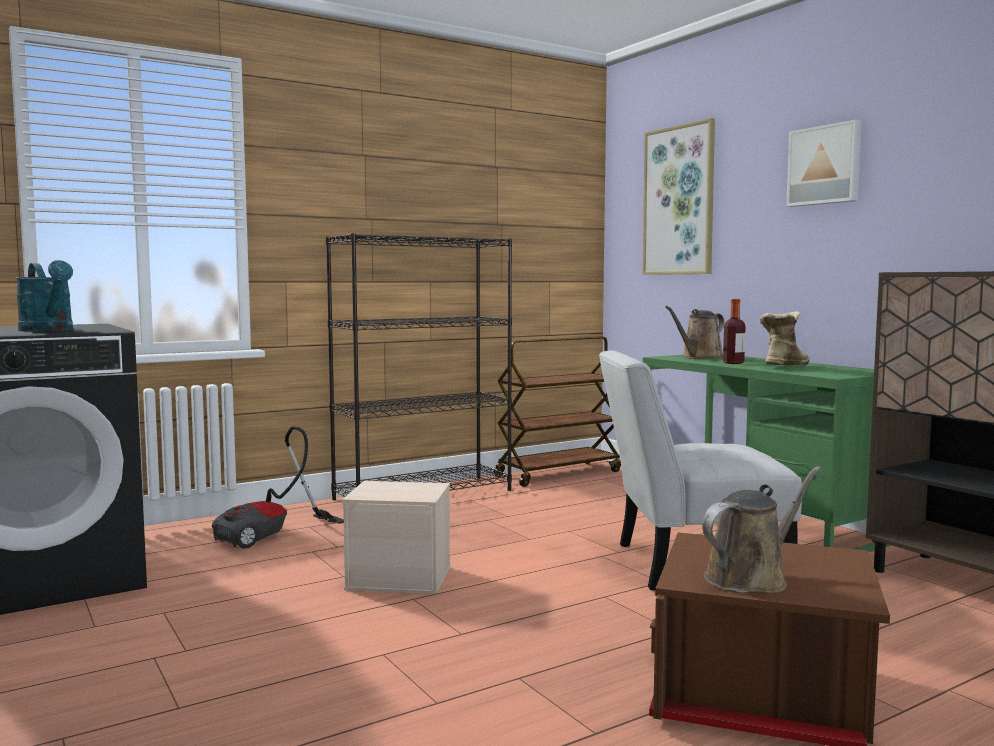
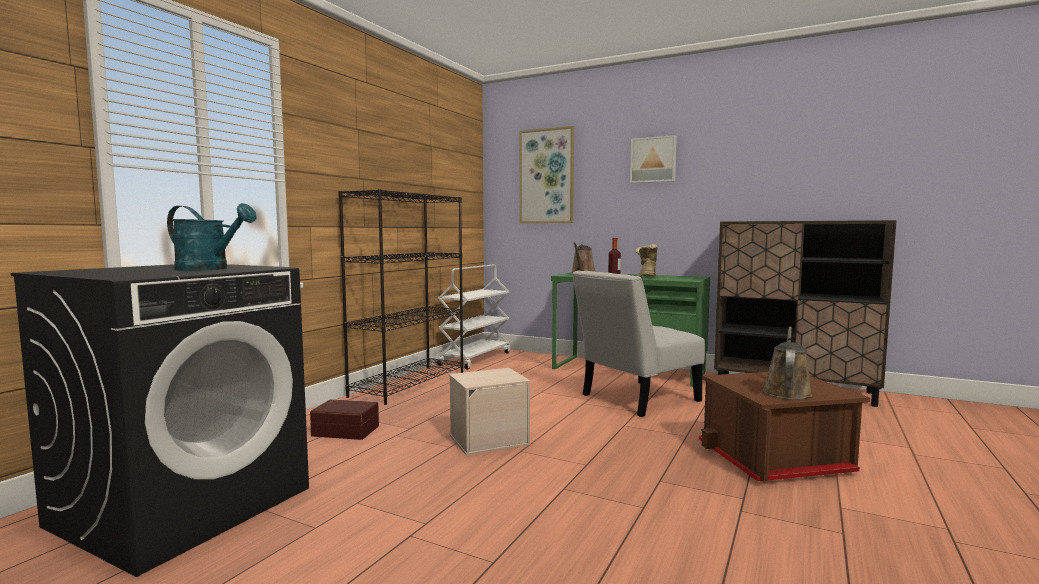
camera: 30 degrees left, 0 degrees up
(273, 536) = (346, 430): vacuum cleaner -> brown storage box
(558, 473) = (475, 358): brown cart -> white cart

